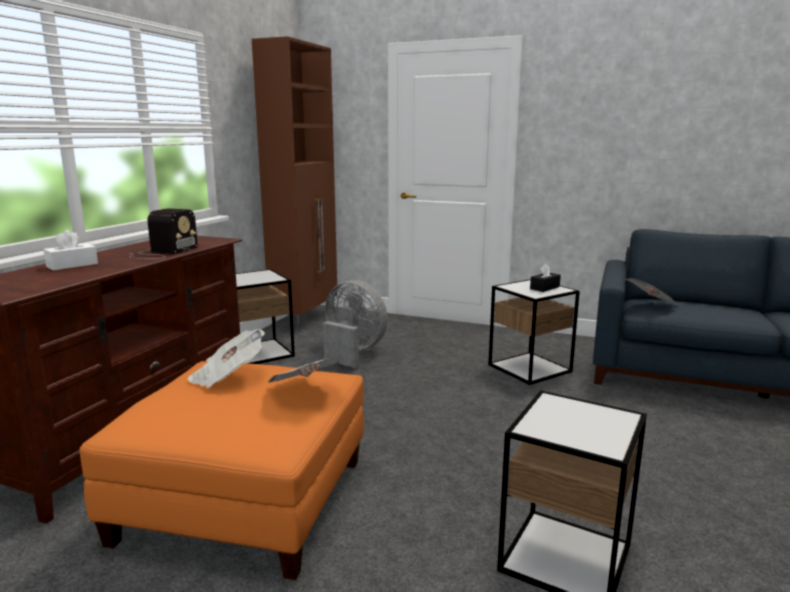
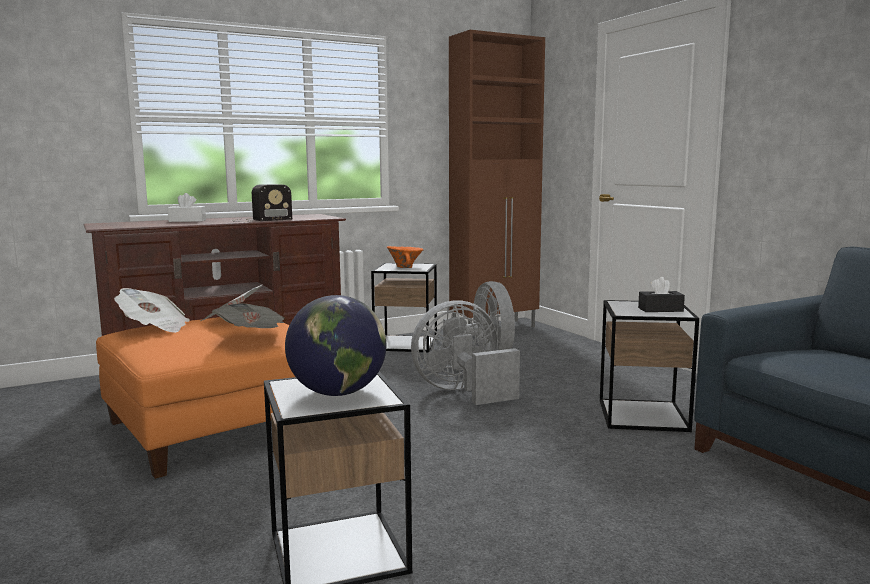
camera: 40 degrees right, 5 degrees down
(257, 278) = (405, 267): none -> orange bowl
(391, 386) = (463, 392): none -> grey fan
(585, 422) = (338, 392): none -> globe
(651, 305) = (796, 352): newspaper -> newspaper (154, 328)

